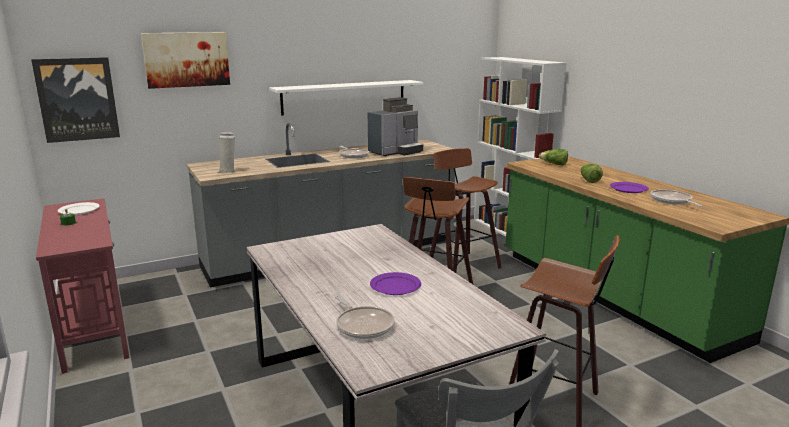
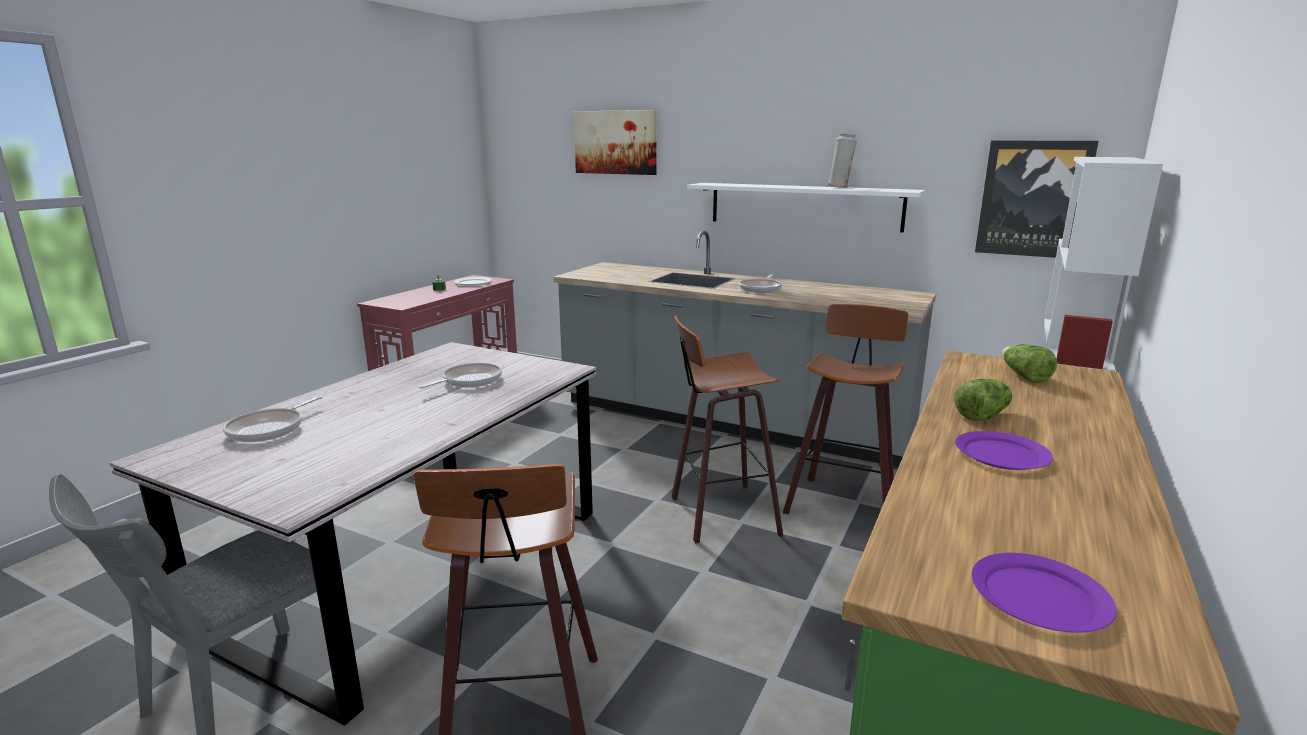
camera: 55 degrees right, 0 degrees up
(77, 99) = (523, 179): picture -> picture (1033, 199)
(228, 171) = (600, 274): white vase -> white vase (839, 187)
(395, 286) = (391, 417): purple plate -> purple plate (1039, 597)
(396, 152) = (826, 297): coffee machine -> none
(672, 201) = (1007, 508): frying pan -> frying pan (469, 381)

